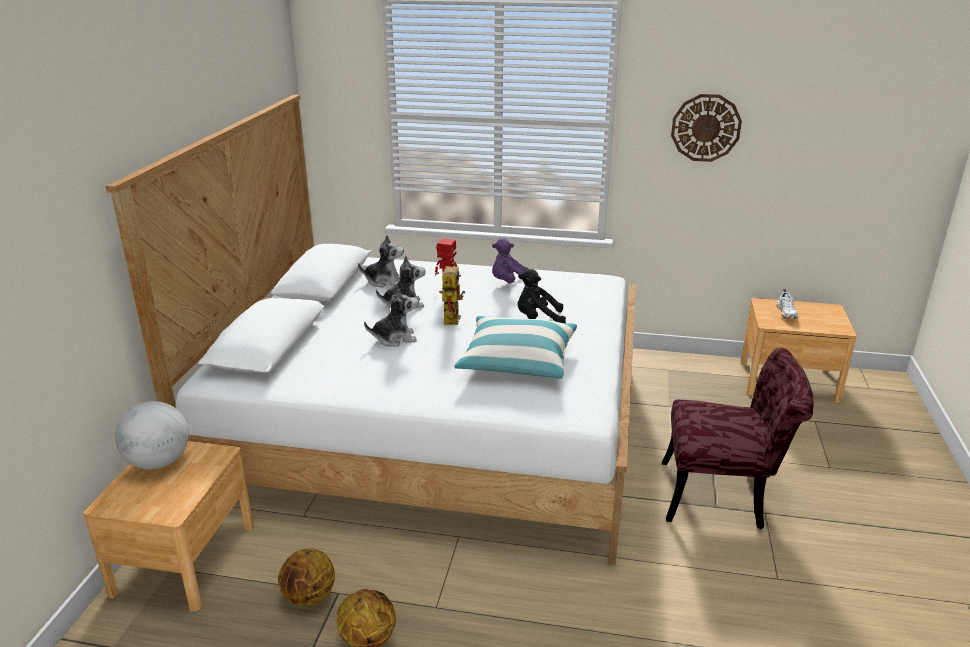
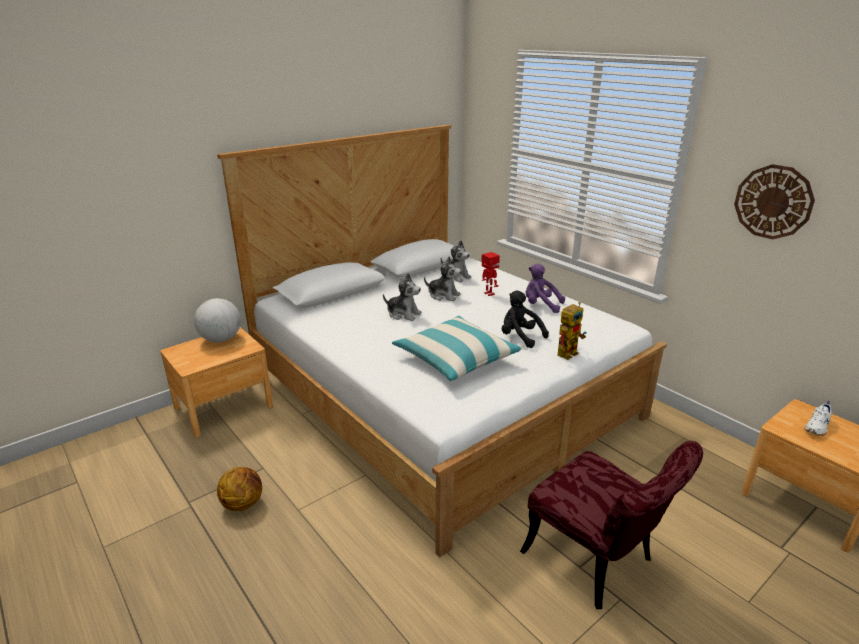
camera: 40 degrees right, 0 degrees up
(309, 597) = (248, 461): basketball -> none
(450, 317) = (458, 313): toy robot -> toy robot (568, 352)

